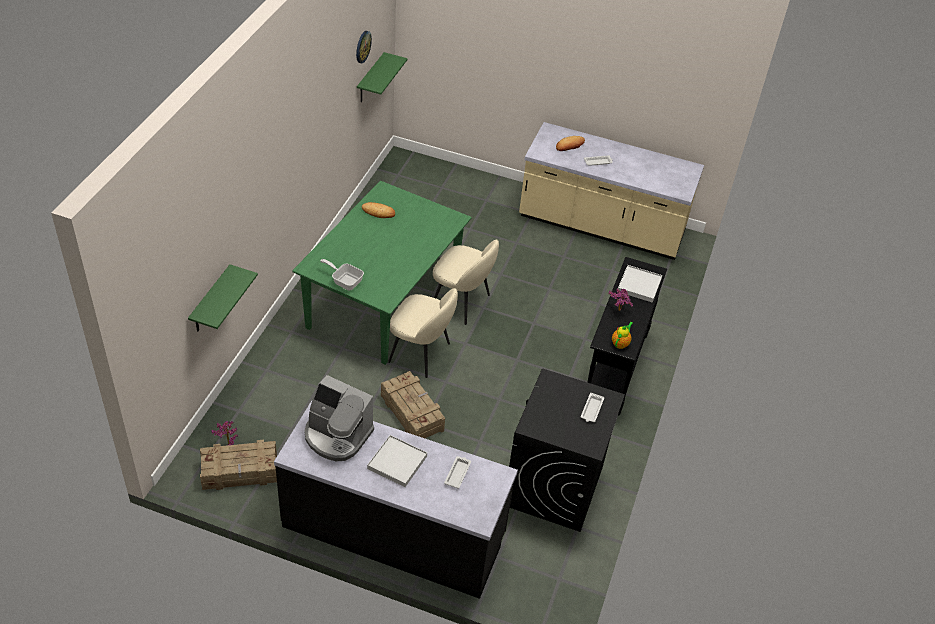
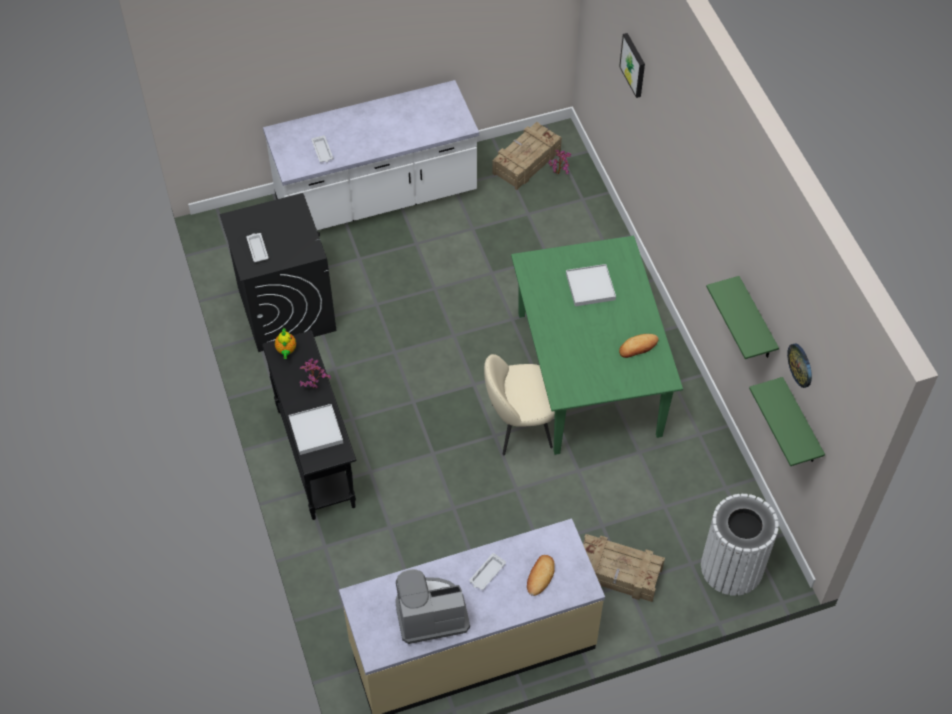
camera: 145 degrees right, 10 degrees up
(204, 237) = (634, 64): none -> picture
(210, 301) = (625, 119): green shelf -> green shelf (756, 321)
(337, 435) = (432, 121): coffee machine -> coffee machine (430, 613)
(345, 281) = (580, 256): frying pan -> none
(394, 530) = (376, 198): black counter -> white counter
(397, 462) = (372, 131): white tray -> white tray (590, 287)
(412, 412) = (453, 289): crate -> crate (618, 574)
(421, 353) = (500, 346): beige chair -> none
(422, 173) = (732, 567): none -> white trash can

